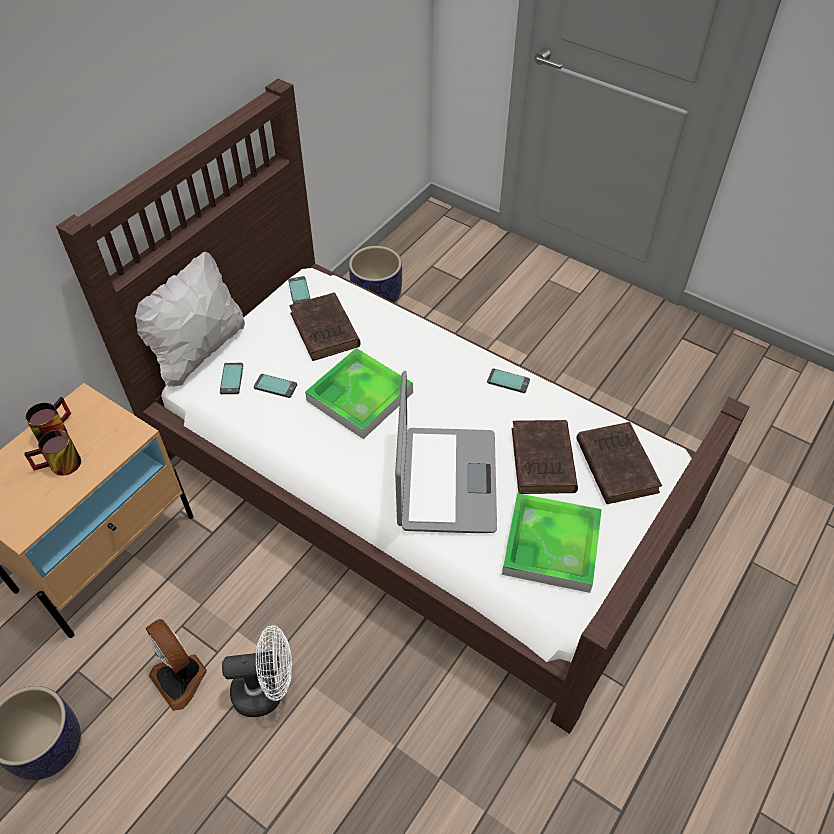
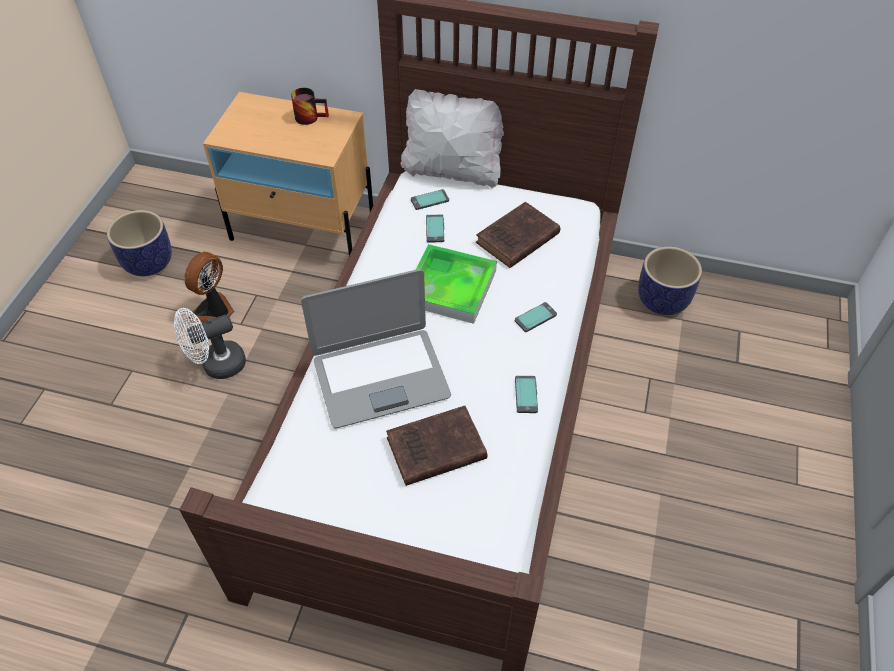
camera: 70 degrees right, 0 degrees up
(60, 467) = (280, 132): mug -> none
(267, 690) = (217, 365): white fan -> white fan turned 90 degrees clockwise
(299, 291) = (556, 206): phone -> phone (535, 317)
(551, 545) = (335, 479): tray -> none
(615, 464) = (458, 516): brown book -> none

